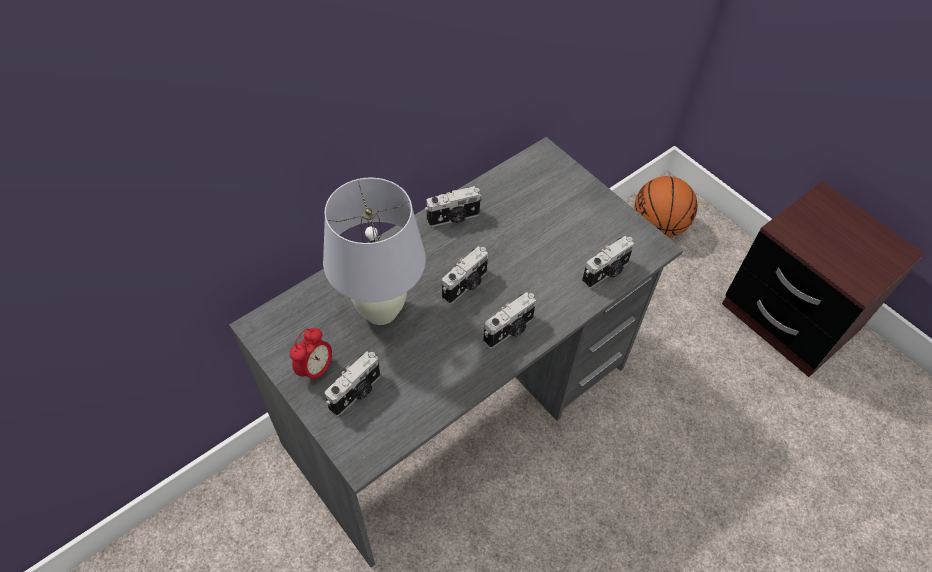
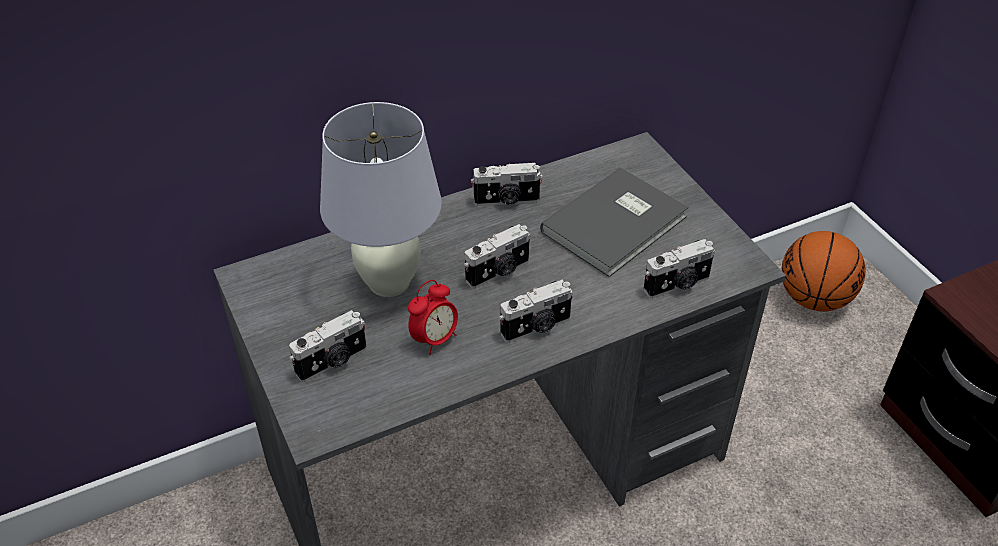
camera: 15 degrees right, 10 degrees down
(315, 369) = (294, 329): alarm clock -> alarm clock (435, 339)
(547, 226) = (618, 225): none -> grey book

